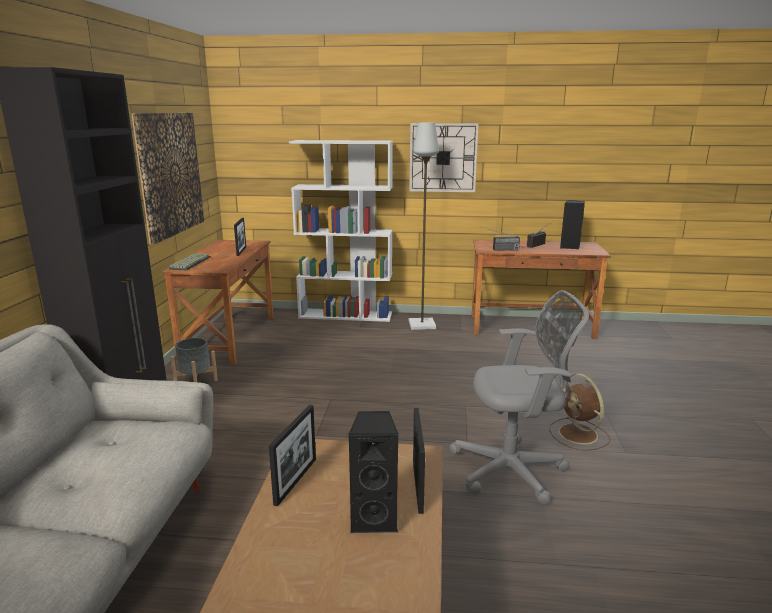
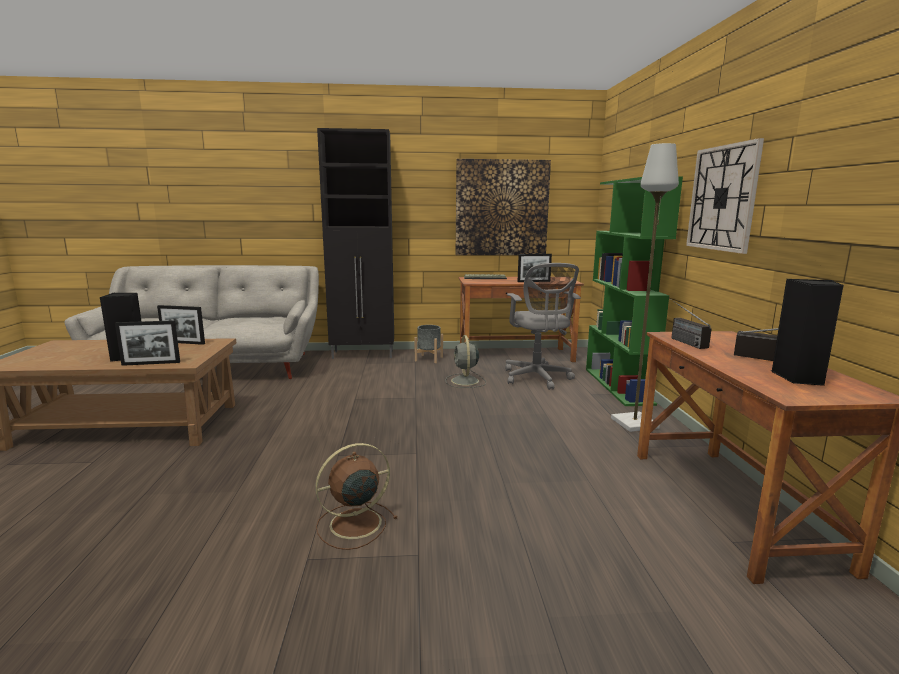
camera: 80 degrees right, 5 degrees down
(295, 370) = (465, 381): none -> grey fan
(346, 315) = (618, 386): white bookcase -> green bookcase
(513, 470) = (285, 478): grey office chair -> grey office chair (537, 378)

